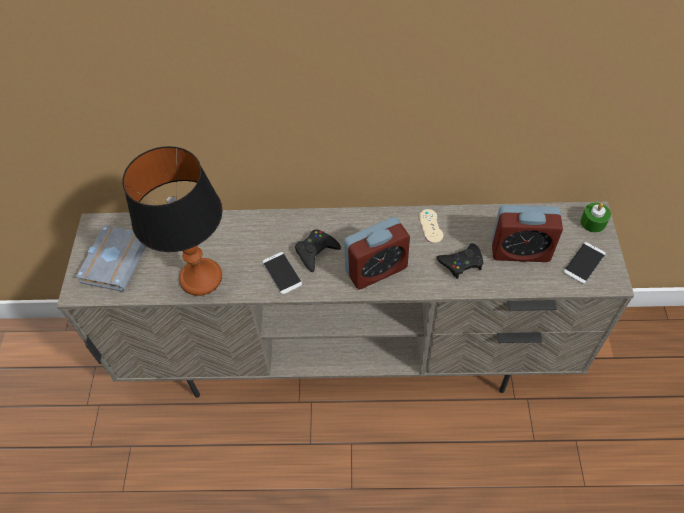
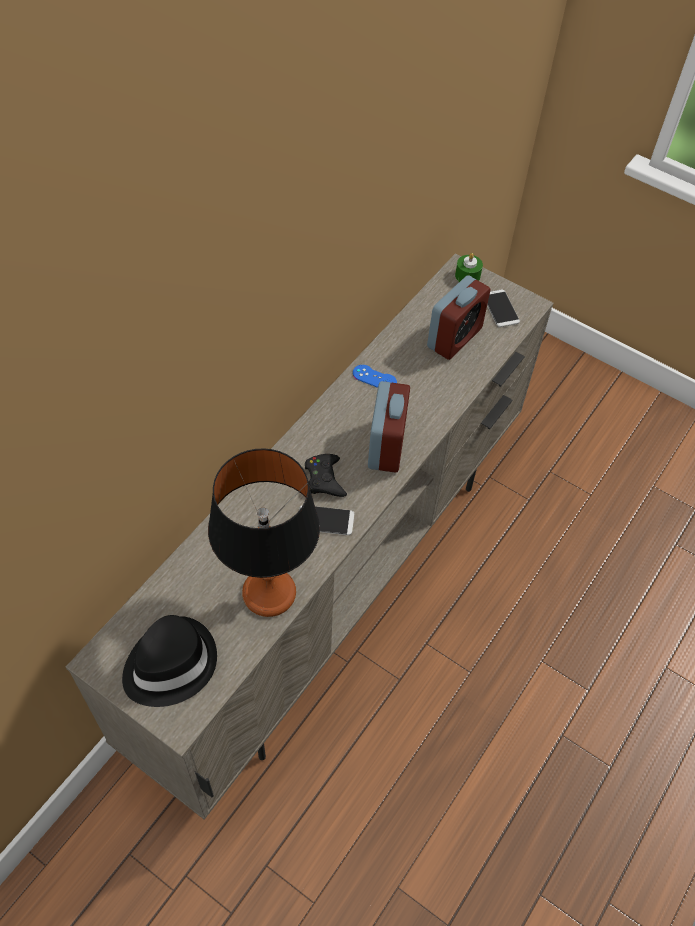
camera: 60 degrees left, 0 degrees up
(114, 260) = (169, 663): grey book -> black hat
(431, 226) = (374, 378): beige game controller -> blue game controller
(461, 263) = (432, 383): black game controller -> none

